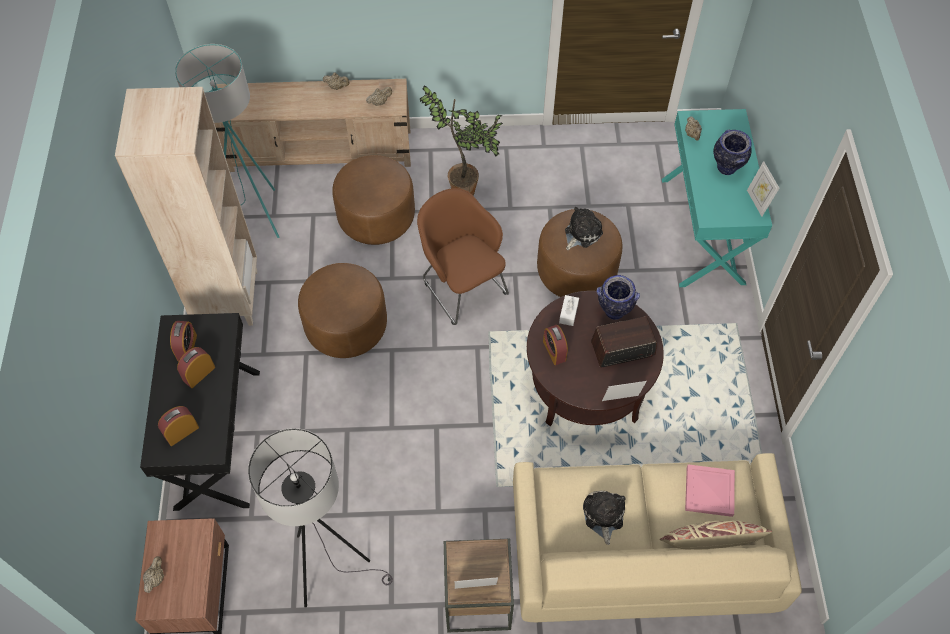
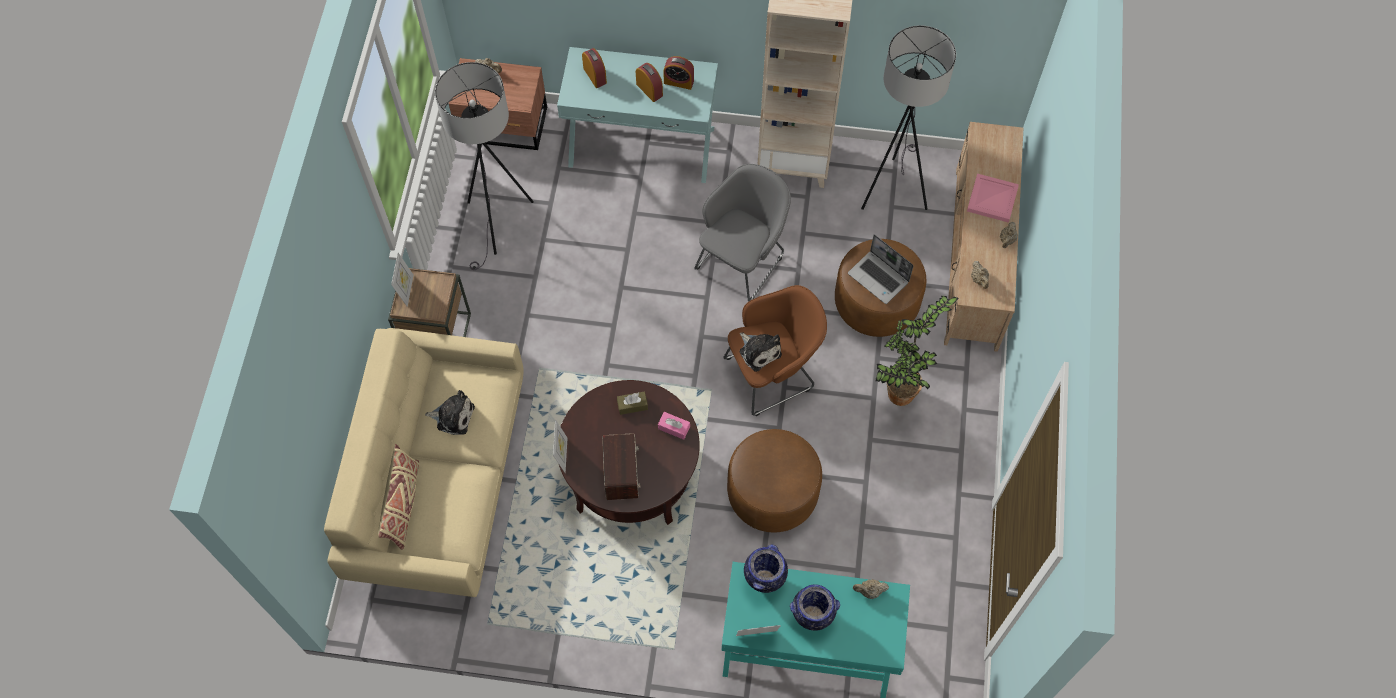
camera: 100 degrees right, 5 degrees up
(217, 438) = (642, 146): black console table -> turquoise console table
(252, 216) = (893, 187): turquoise floor lamp -> grey floor lamp
(346, 325) = (743, 260): brown ottoman -> grey armchair
(378, 184) = (879, 278): none -> laptop
(554, 351) = (632, 405): alarm clock -> brown tissue box
(568, 313) = (674, 428): white tissue box -> pink tissue box
(581, 233) = (781, 469): plush toy -> plush toy (759, 351)
(614, 312) = (667, 472): vase -> vase (764, 579)
(708, 490) = (452, 516): pink tray -> pink tray (993, 199)

